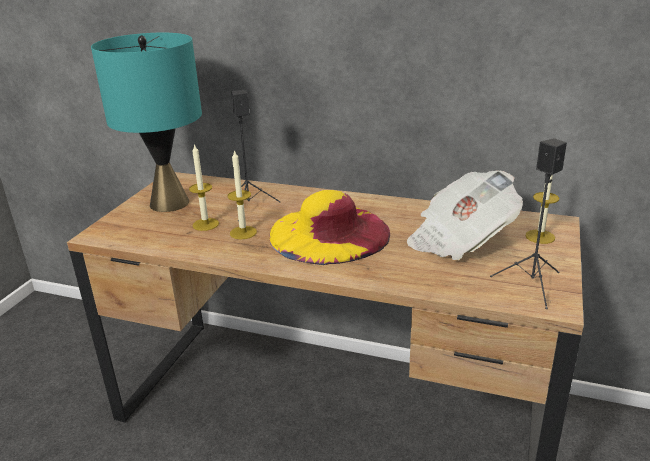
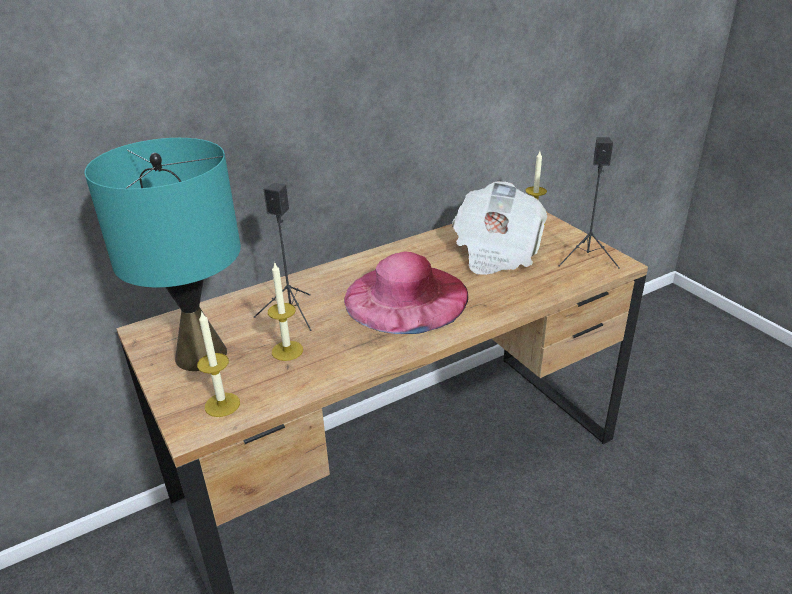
camera: 50 degrees left, 5 degrees up
(243, 232) = (338, 337): candle -> candle (222, 404)
(329, 233) = (406, 297): yellow hat -> pink hat

